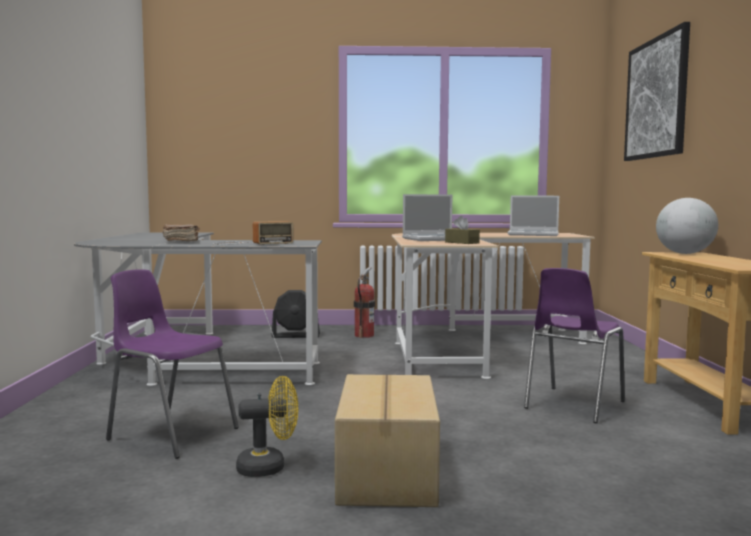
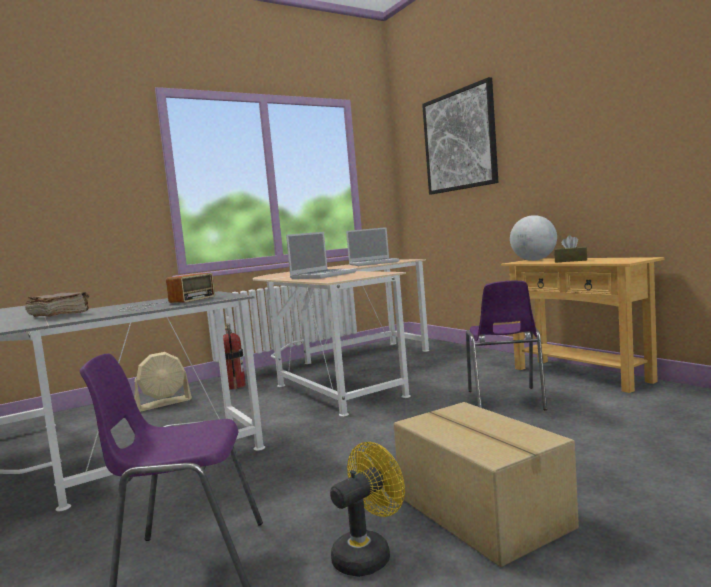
camera: 30 degrees left, 0 degrees up
(296, 336) = (163, 403): black fan -> beige fan
(462, 242) = (364, 274): brown tissue box -> brown tissue box (570, 260)

